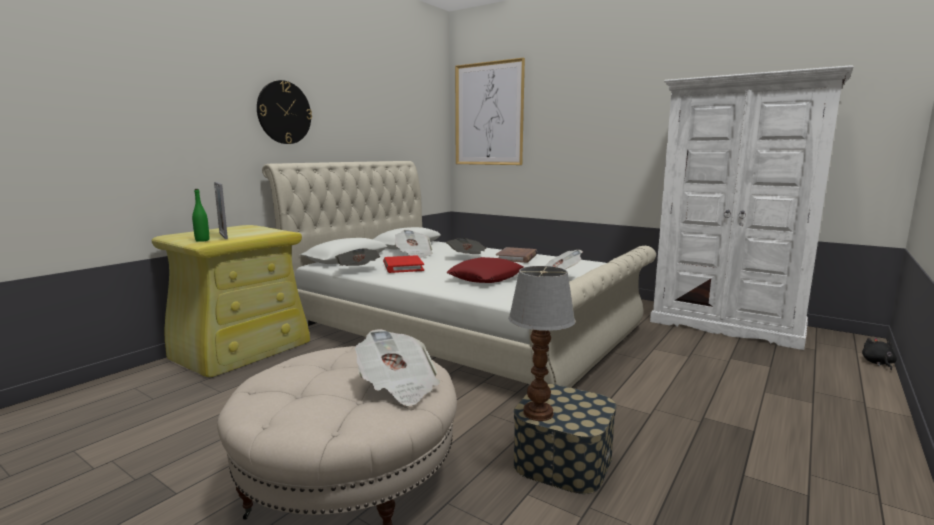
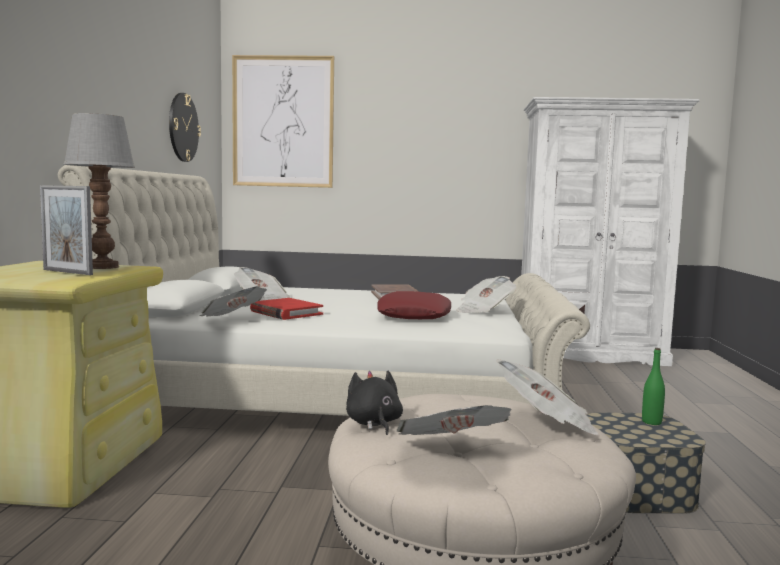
camera: 30 degrees left, 5 degrees down
(202, 240) = (51, 278): green bottle -> green bottle (651, 422)
(284, 112) = (76, 89): wall clock -> wall clock (183, 127)
(467, 257) = (339, 299): newspaper -> newspaper (450, 453)
(539, 412) = (631, 437): table lamp -> table lamp (103, 267)
(878, 363) = (730, 368): black plush toy -> black plush toy (373, 423)

